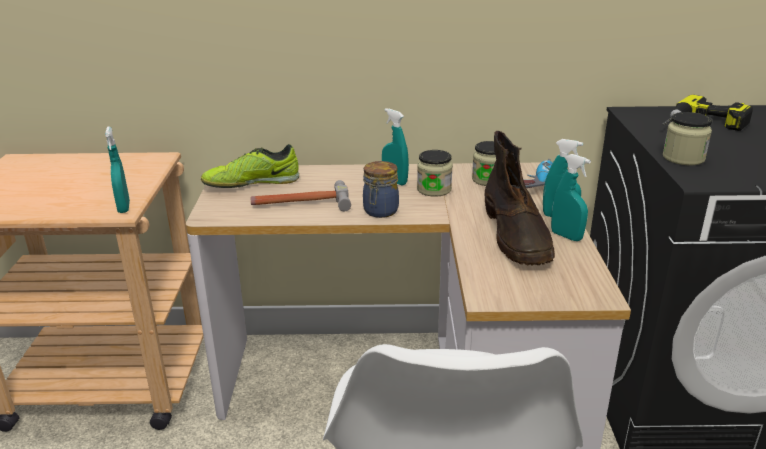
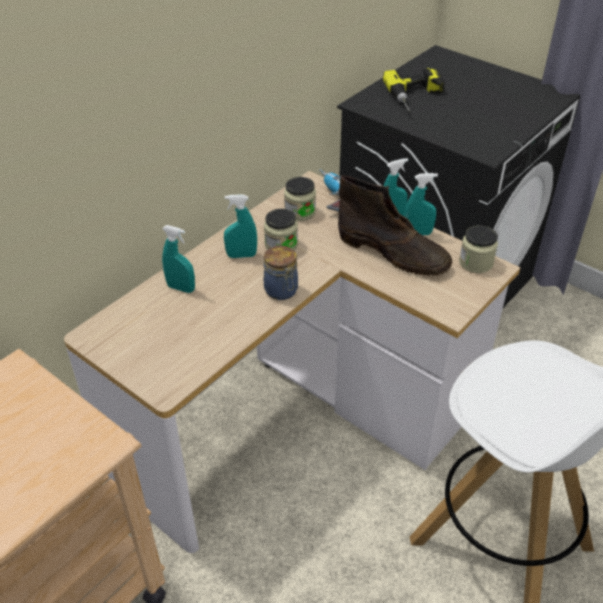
camera: 50 degrees left, 15 degrees up
(124, 207) = (105, 438): turquoise spray bottle -> turquoise spray bottle (181, 288)
(252, 183) = (134, 333): shoe -> none
(300, 203) = (213, 325): hammer -> none
(683, 158) = (453, 137): jar -> jar (476, 263)

